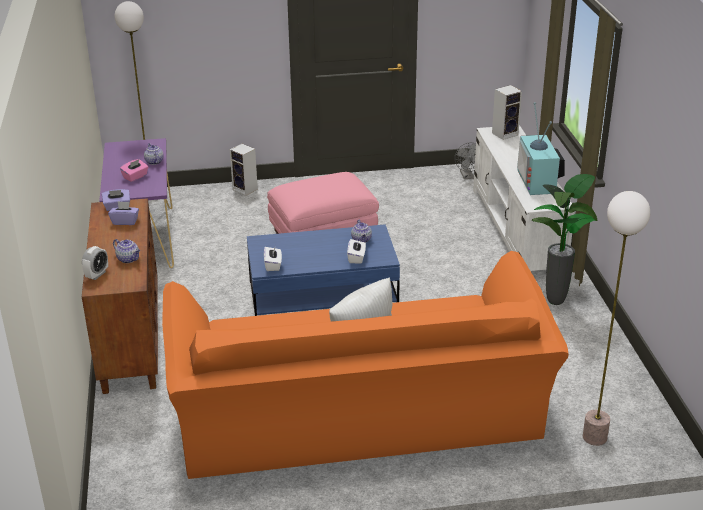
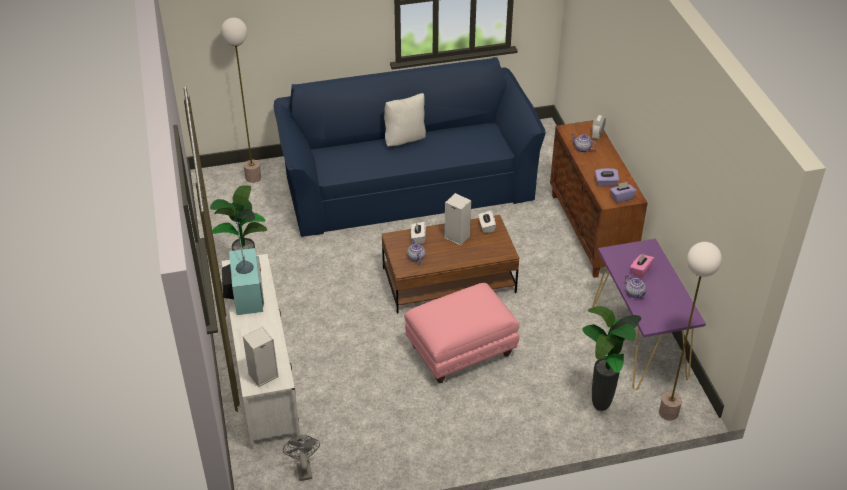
camera: 175 degrees right, 10 degrees up
(208, 199) = (600, 408): none -> potted plant
(246, 189) = (564, 428): speaker -> speaker (456, 237)
(322, 297) = (449, 280): blue coffee table -> brown coffee table
(359, 418) = (406, 182): orange sofa -> blue sofa

